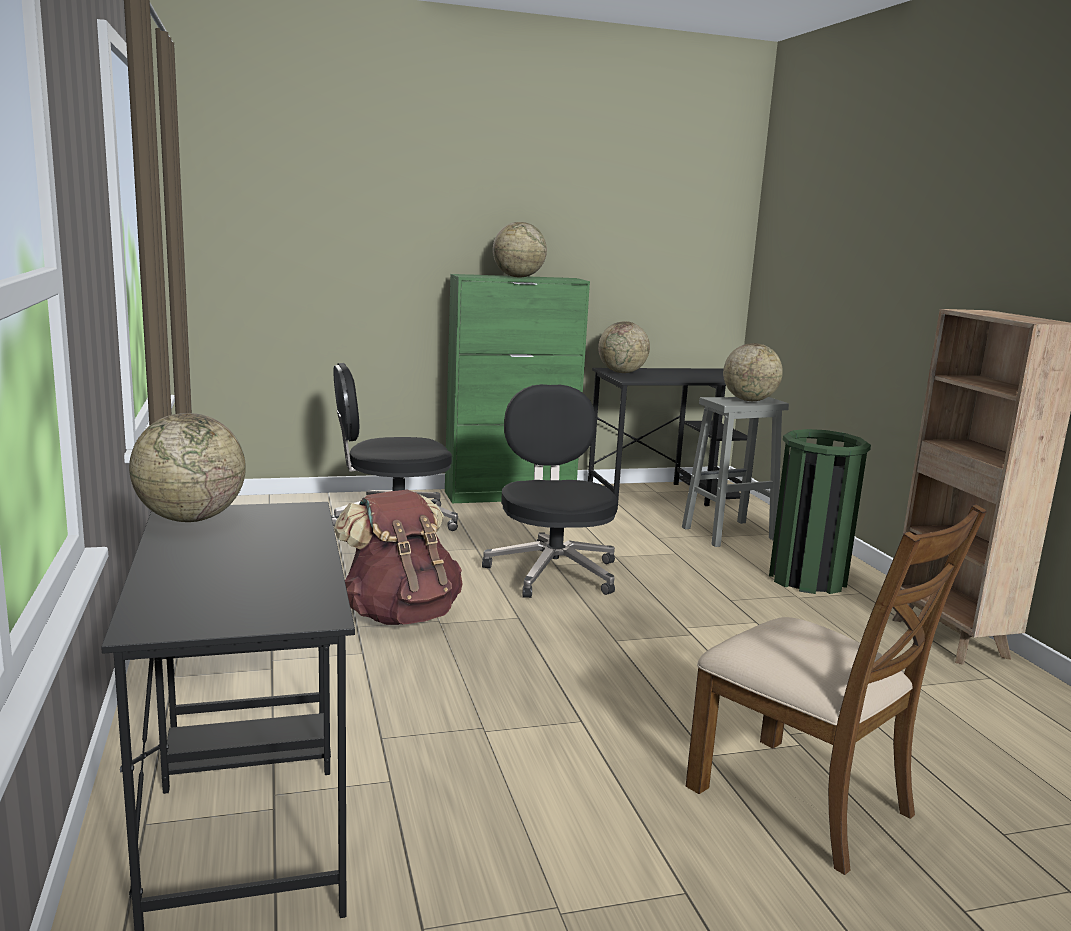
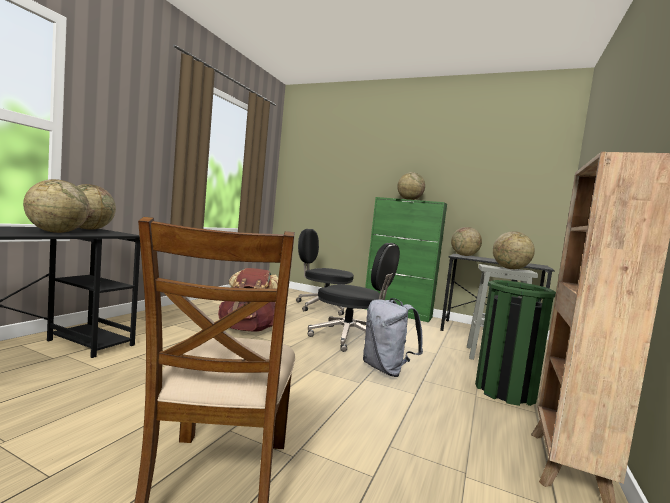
camera: 40 degrees right, 10 degrees down
(270, 554) = (56, 232): none -> globe
(552, 571) = (349, 338): black office chair -> black office chair turned 90 degrees clockwise
(678, 603) = (386, 370): none -> grey backpack

